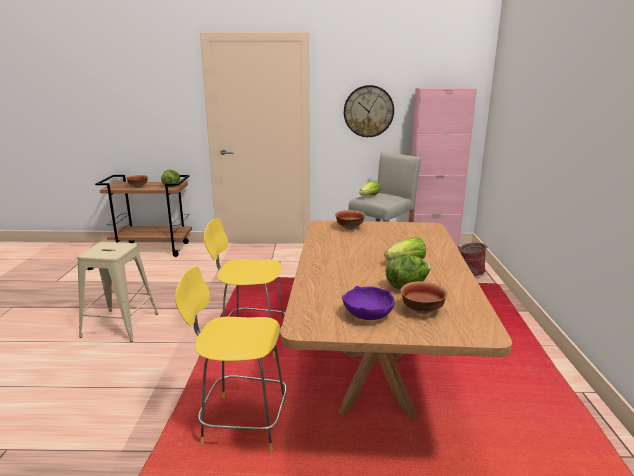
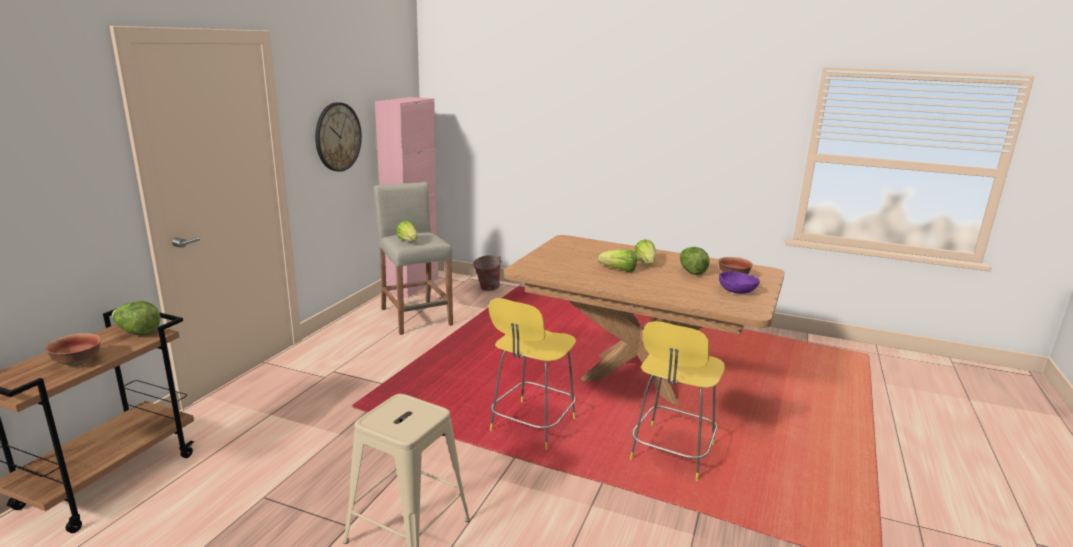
camera: 70 degrees left, 0 degrees up
(350, 228) = (544, 262): bowl -> none
(365, 254) = (619, 270): none -> lettuce

